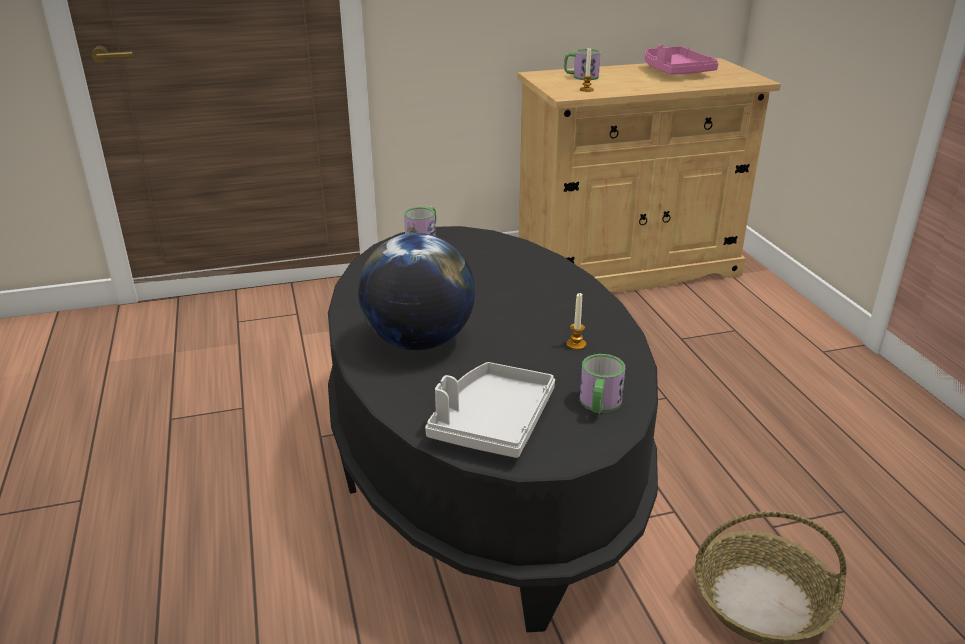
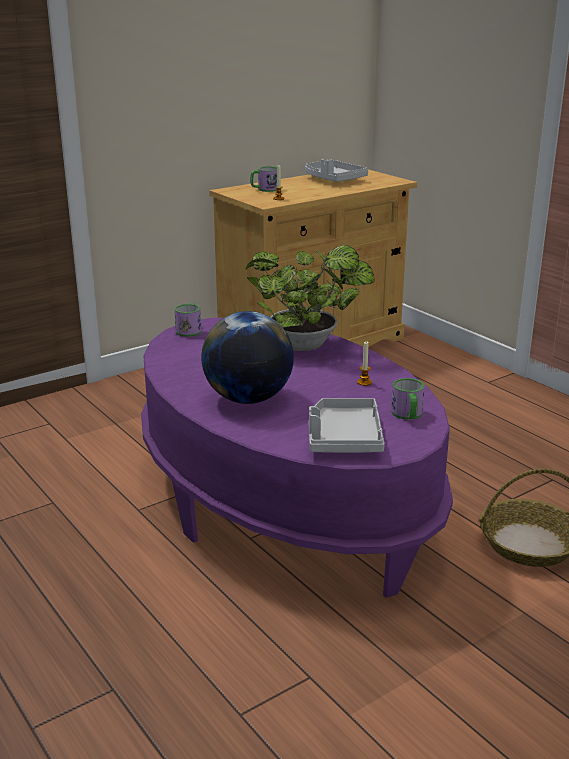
camera: 20 degrees left, 5 degrees down
(482, 463) = (284, 502): black coffee table -> purple coffee table
(542, 281) = (308, 346): none -> potted plant
(675, 71) = (333, 179): pink tray -> grey tray

